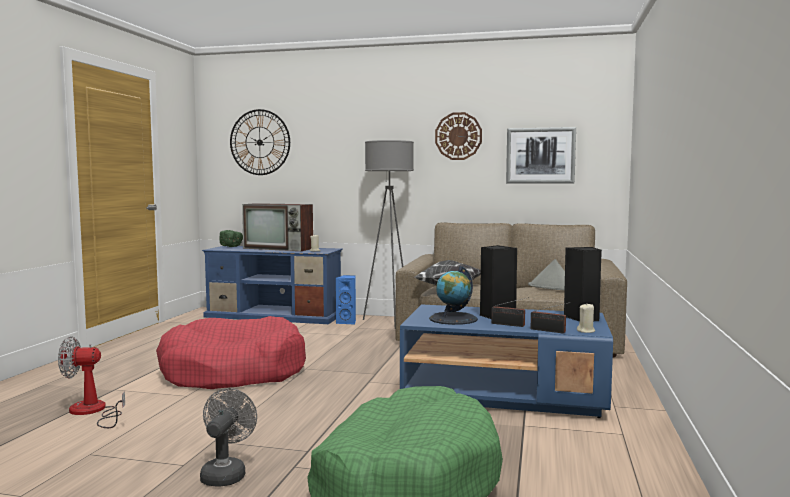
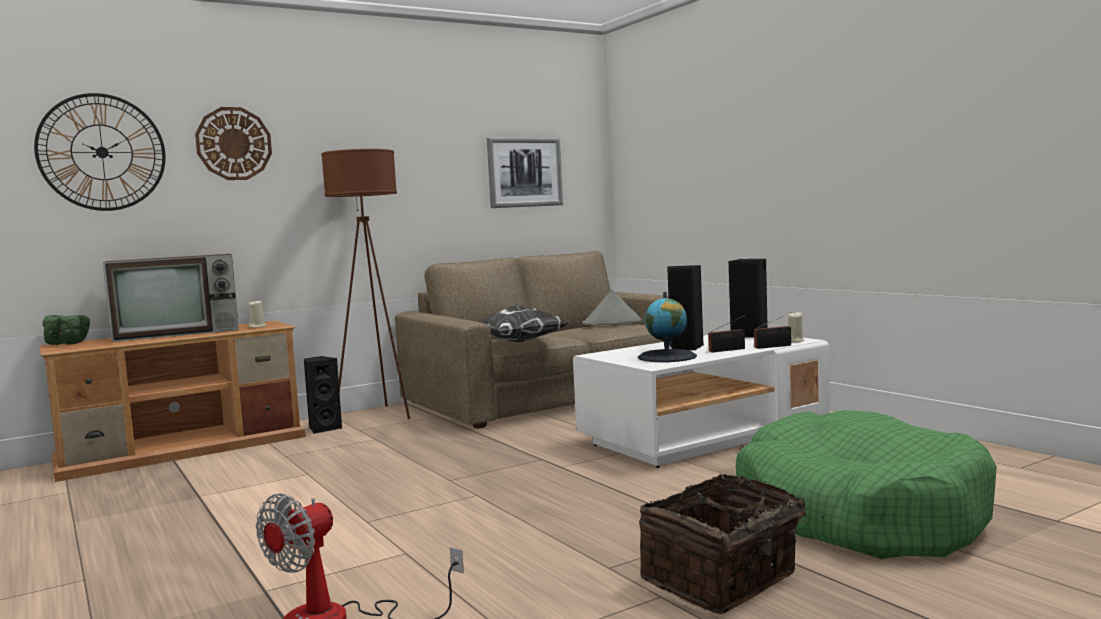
camera: 45 degrees left, 0 degrees up
(226, 473) = (723, 579): grey fan -> basket
(233, 372) = (370, 513): red dog bed -> none
(275, 315) = (184, 449): blue tv stand -> brown tv stand
(347, 322) = (324, 428): blue speaker -> black speaker
(389, 322) = (377, 415): grey floor lamp -> brown floor lamp
(458, 136) = (429, 147): wall clock -> wall clock (234, 143)
(505, 394) = (704, 435): blue coffee table -> white coffee table

